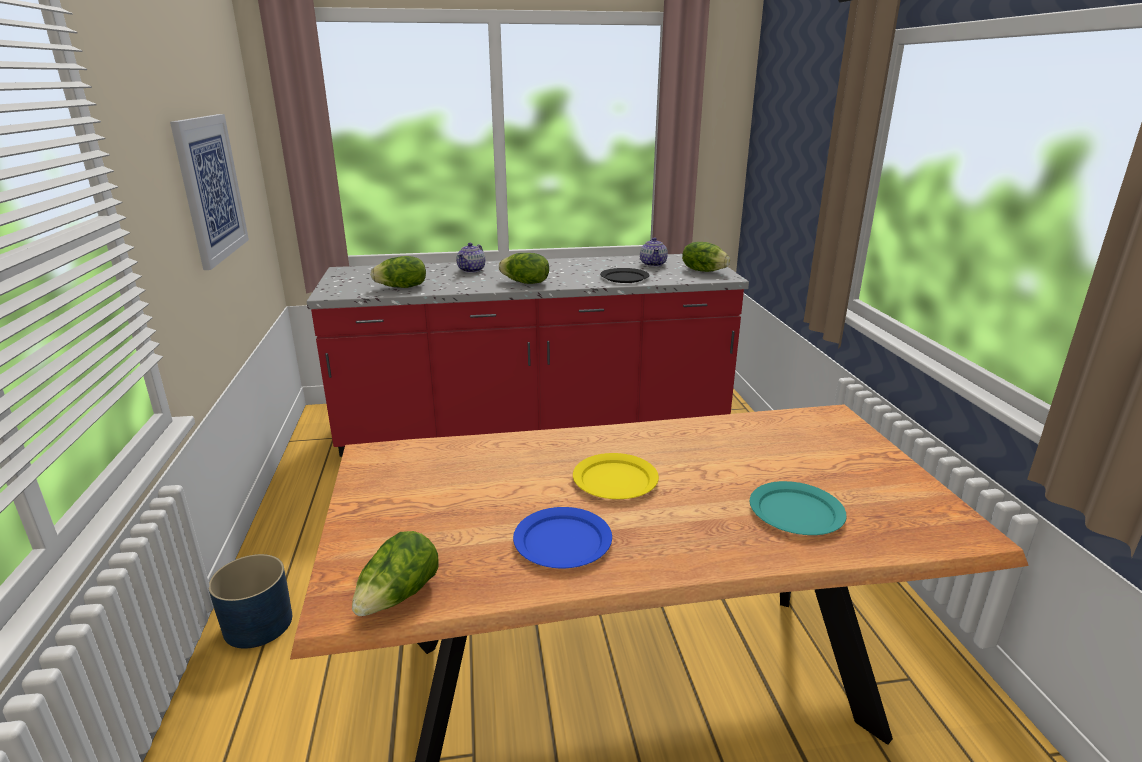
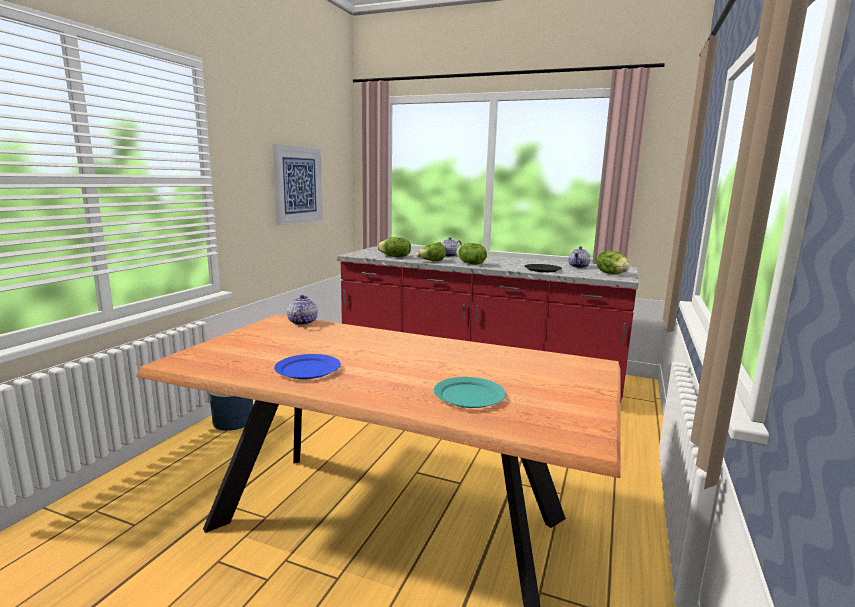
camera: 30 degrees right, 10 degrees down
(398, 596) = (200, 366): lettuce -> lettuce (431, 261)
(414, 451) = (302, 322): none -> teapot
(614, 480) = (382, 356): yellow plate -> none

